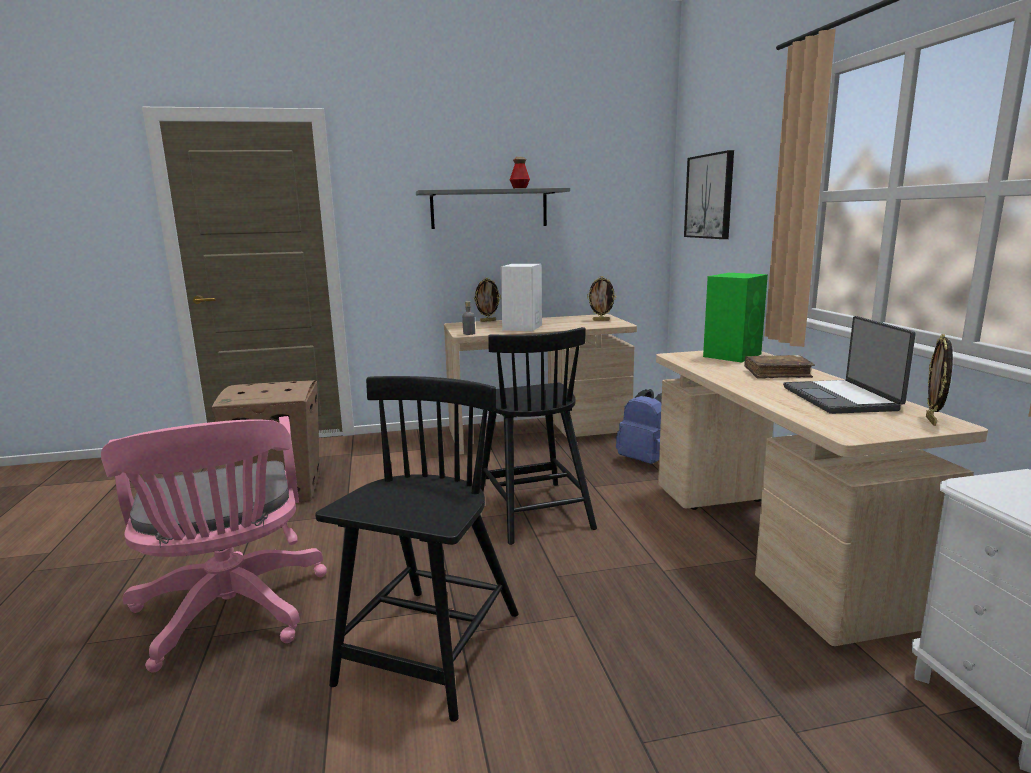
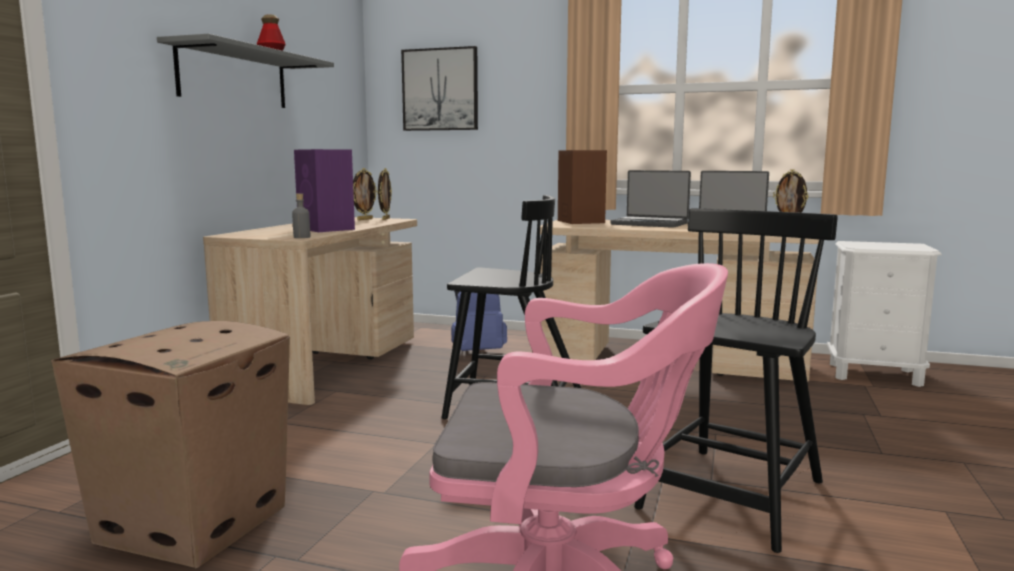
camera: 60 degrees left, 5 degrees down
(430, 650) = (731, 497): black chair -> black chair turned 75 degrees clockwise
(488, 321) = (248, 230): picture frame -> picture frame (385, 219)
(522, 328) = (327, 229): white speaker -> purple speaker
(732, 355) = (580, 221): green speaker -> brown speaker
(777, 374) = (650, 224): brown book -> laptop

